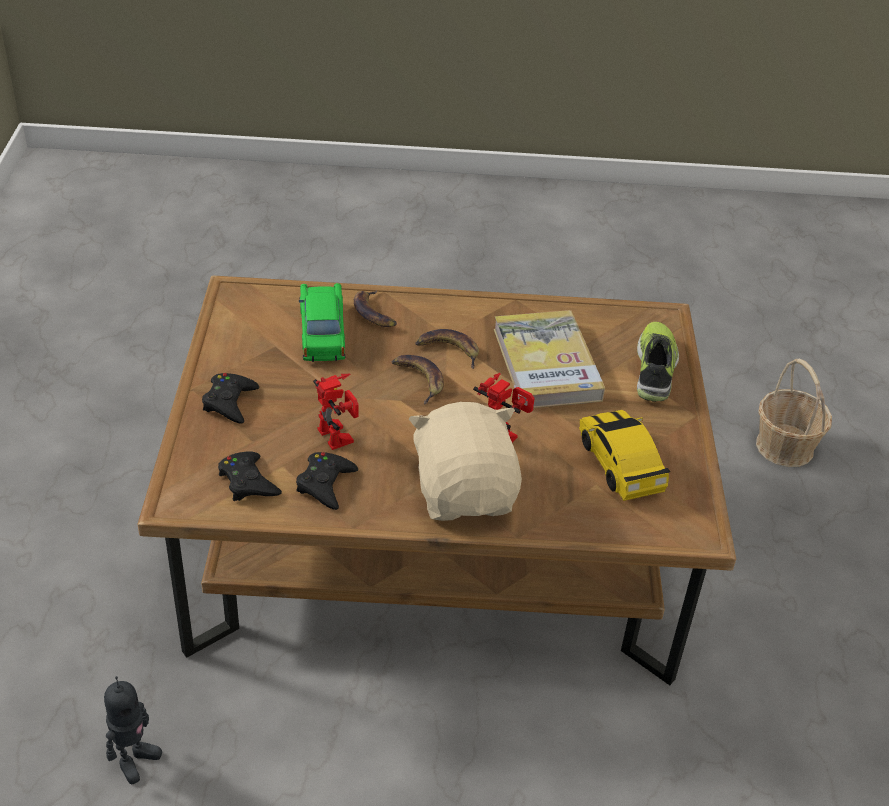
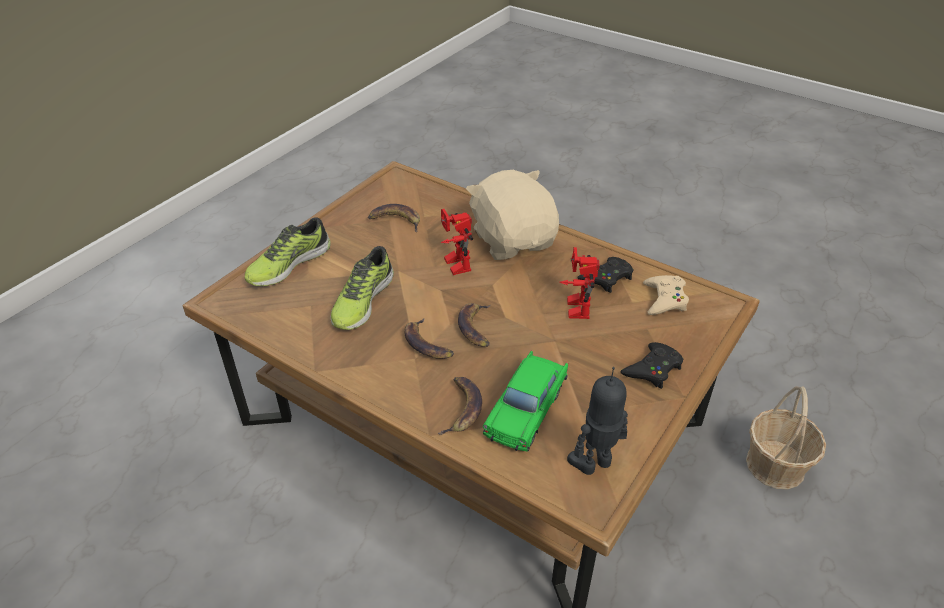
camera: 145 degrees left, 0 degrees up
(135, 760) = (749, 373): toy robot -> toy robot (594, 464)
(248, 482) = (664, 299): black game controller -> beige game controller
(465, 492) = (513, 240): beige plush toy -> beige plush toy turned 135 degrees clockwise
(546, 364) = (362, 301): book -> shoe
(620, 464) = (395, 220): toy car -> banana
(784, 447) = (144, 377): basket -> basket (775, 465)

